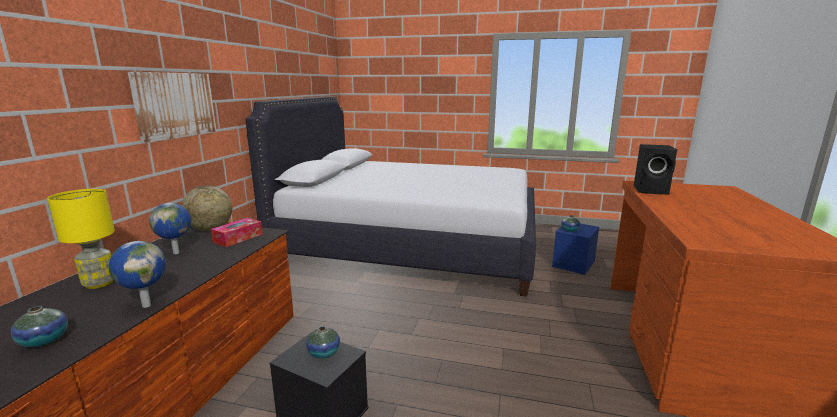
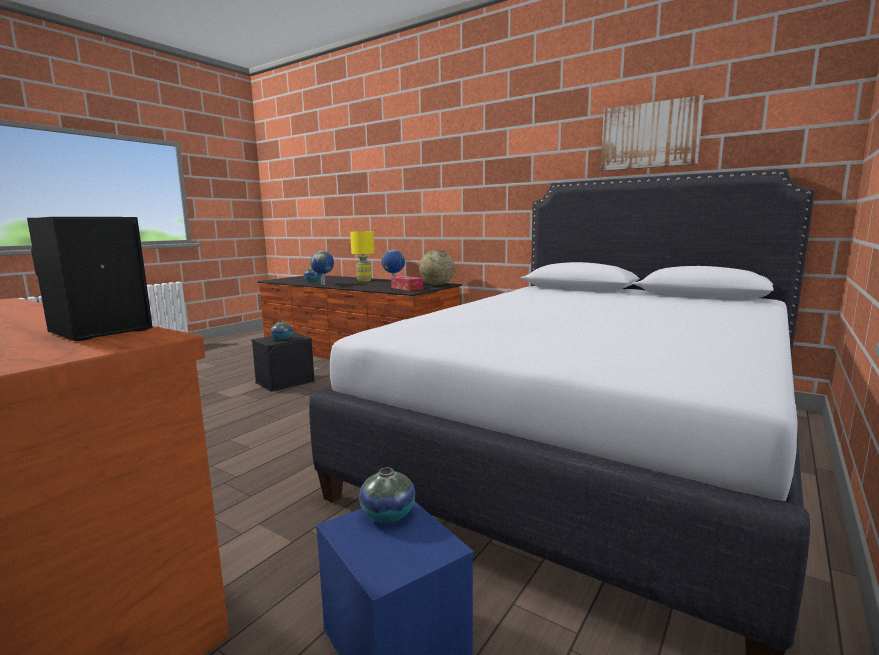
camera: 110 degrees right, 5 degrees down
(175, 105) = (463, 188): picture -> picture (649, 135)

